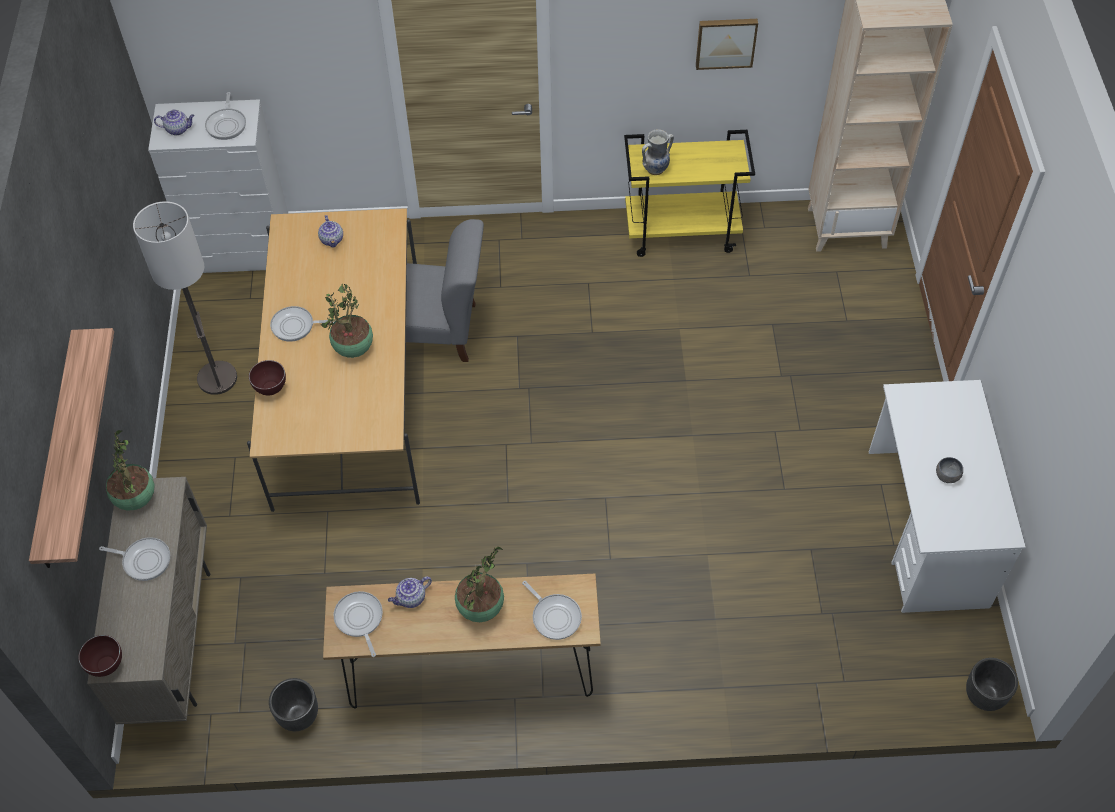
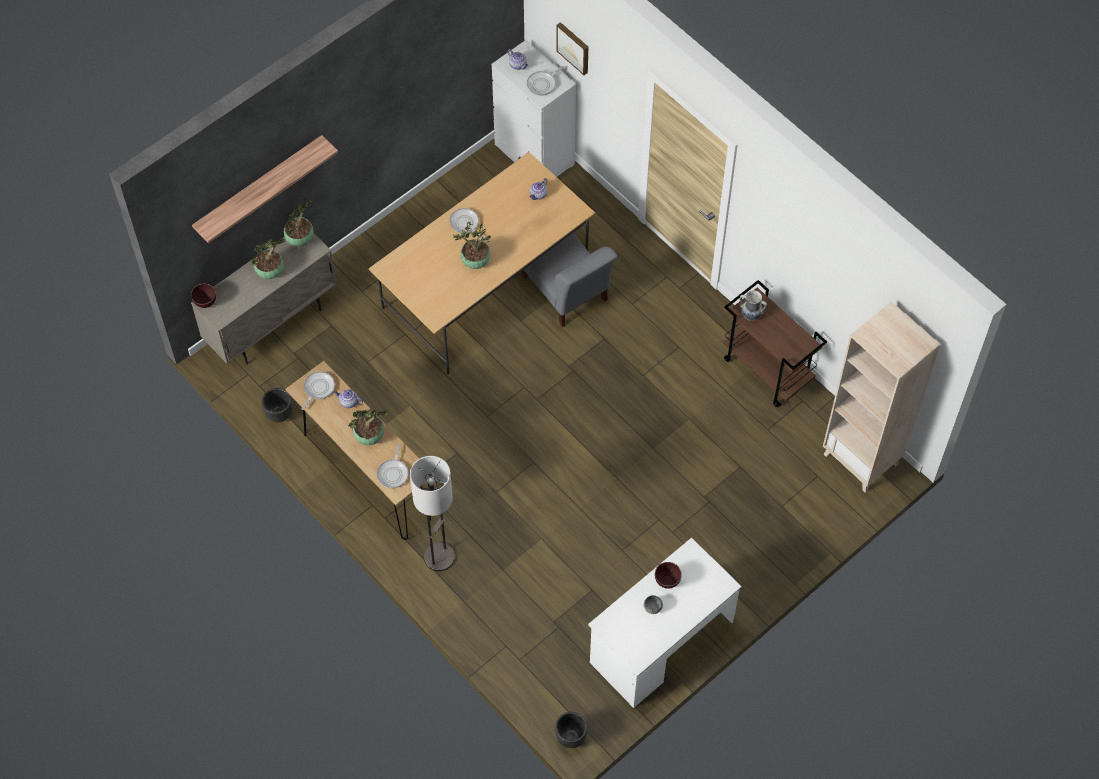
camera: 50 degrees right, 5 degrees up
(144, 560) = (271, 271): frying pan -> potted plant
(217, 378) = (439, 215): floor lamp -> floor lamp (439, 557)
(271, 389) = (416, 245): brown bowl -> brown bowl (667, 581)
(682, 232) = (768, 370): yellow cart -> brown cart
(725, 42) = (824, 277): picture -> picture (574, 47)

